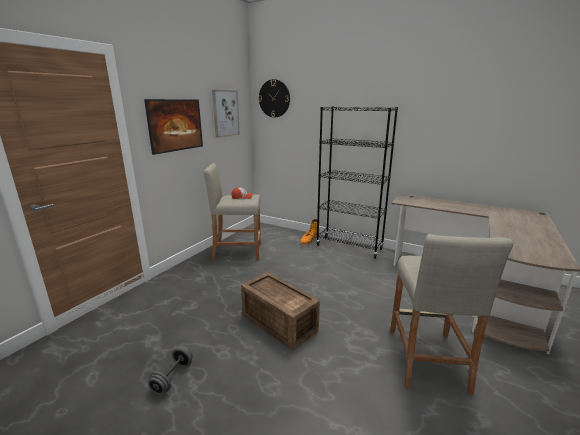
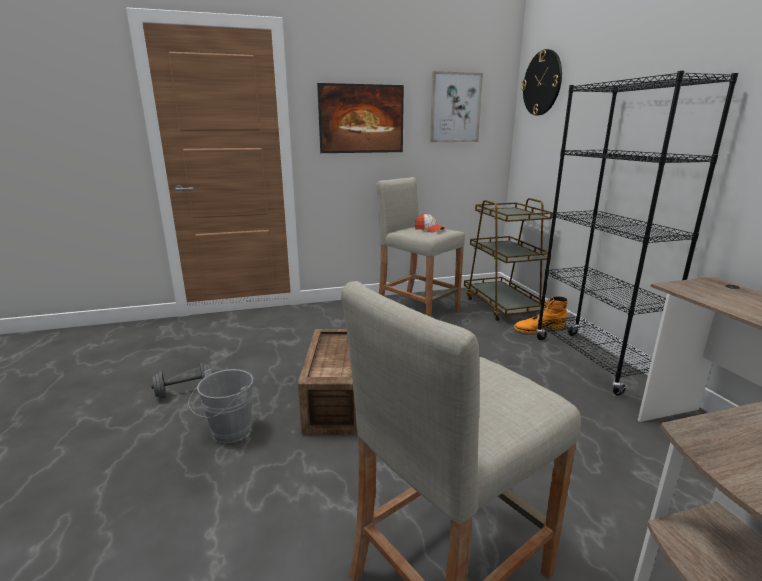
camera: 45 degrees right, 0 degrees up
(252, 378) = (228, 433): none -> grey bucket
(277, 233) = (502, 306): none -> brown cart

